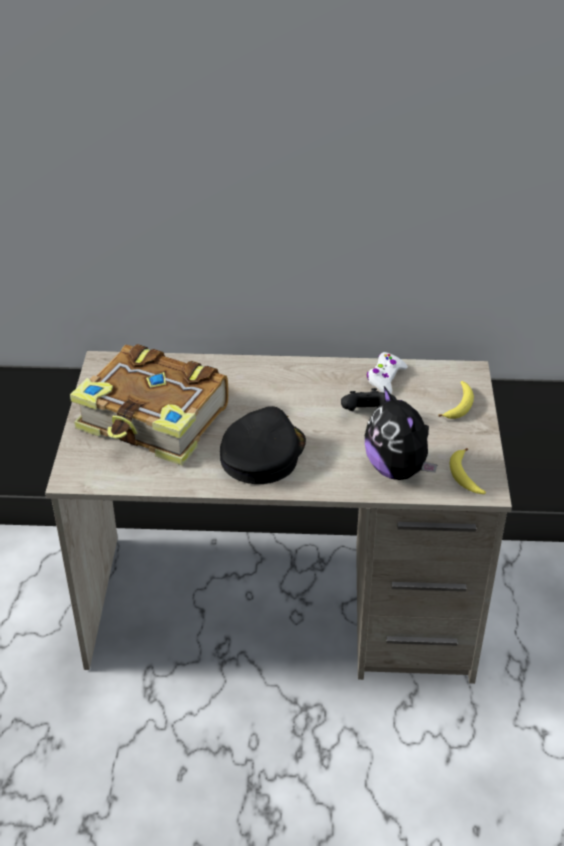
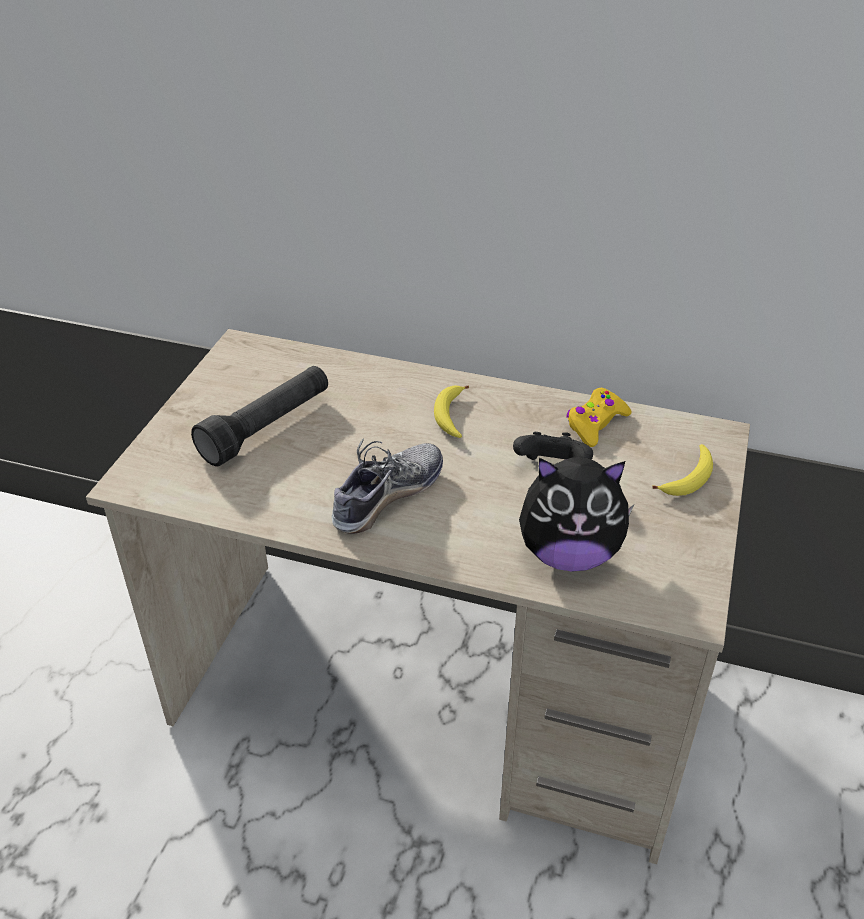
camera: 15 degrees right, 0 degrees up
(154, 421) = (267, 428): book -> black flashlight
(262, 453) = (387, 496): black cap -> shoe
(385, 378) = (595, 424): white game controller -> yellow game controller
(398, 469) = (569, 553): plush toy -> plush toy turned 75 degrees counterclockwise
(465, 476) = (665, 584): banana -> banana (451, 417)

